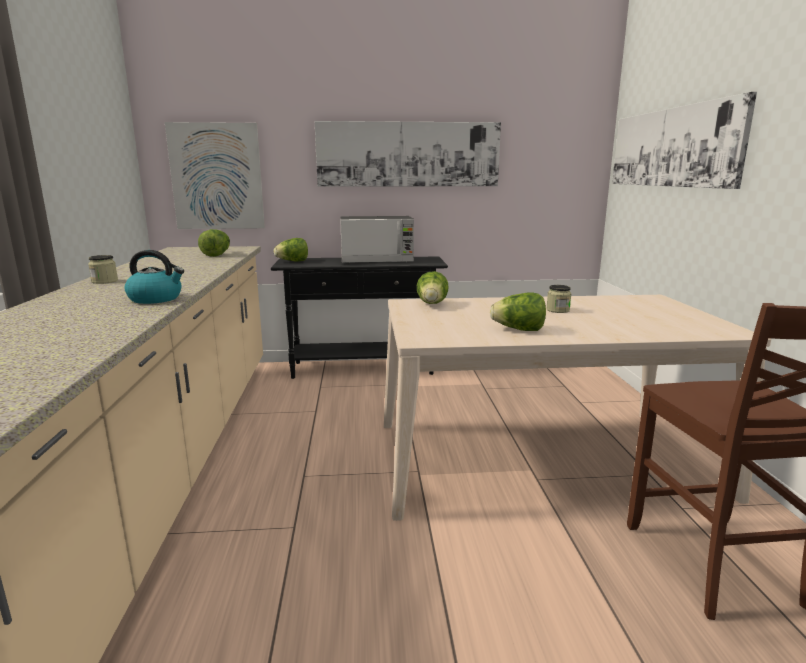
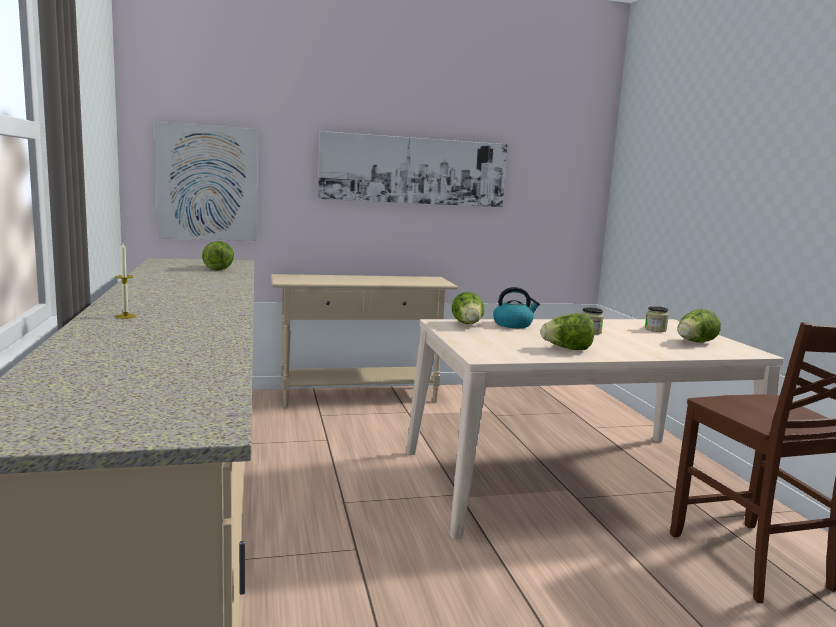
camera: 10 degrees left, 5 degrees down
(62, 304) = (125, 316): none -> candle
(104, 281) = (135, 294): jar -> jar (655, 329)
(156, 299) = (220, 313): kettle -> kettle (513, 324)
(292, 261) = (290, 278): lettuce -> lettuce (694, 342)
(363, 368) = (359, 396): black console table -> beige console table
(377, 260) = (381, 279): microwave -> none
(671, 147) = (675, 181): picture -> none

